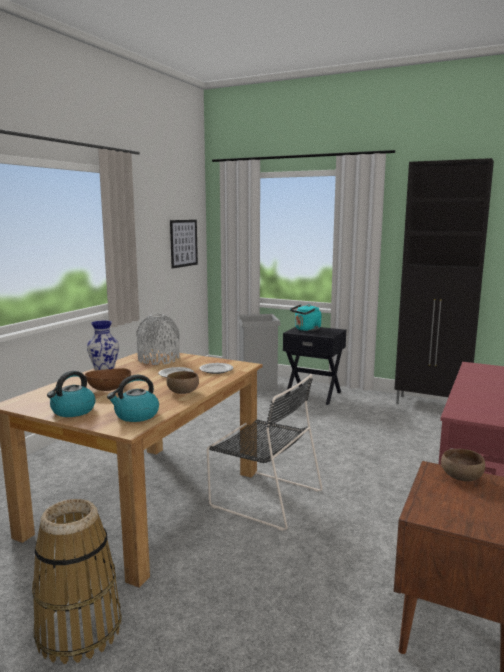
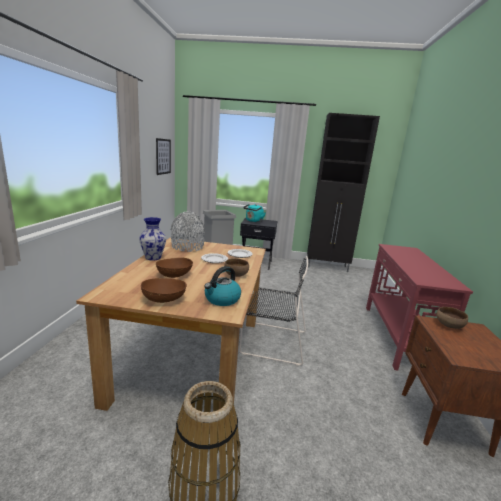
camera: 20 degrees left, 5 degrees up
(73, 411) = (164, 299): kettle -> brown bowl

